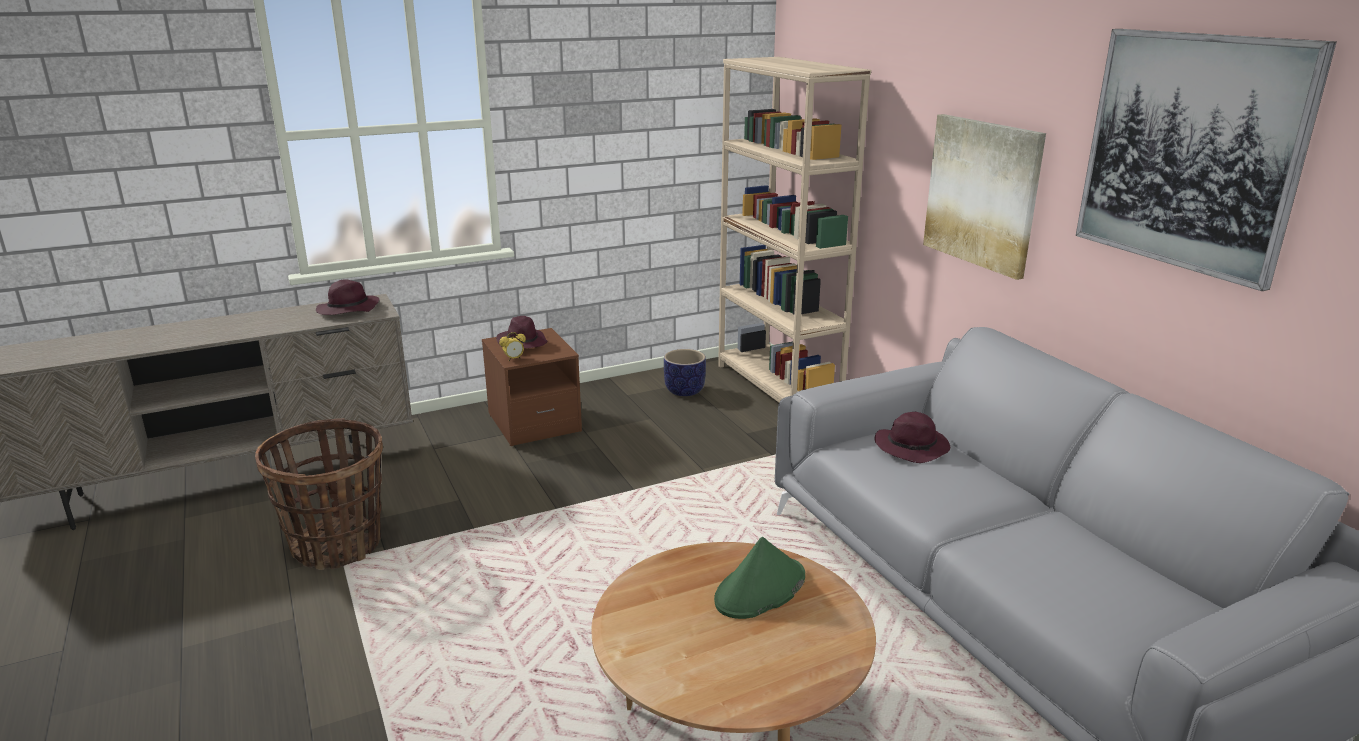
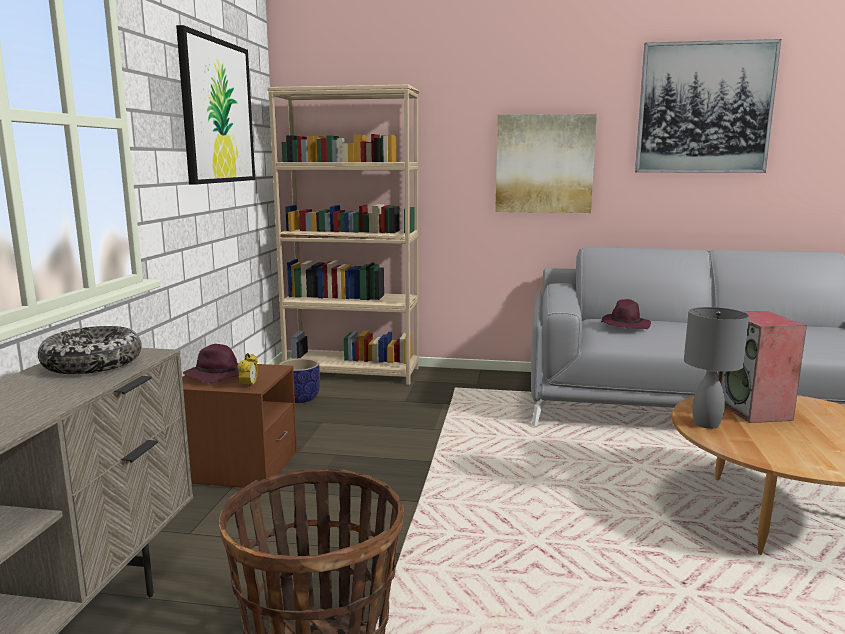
camera: 55 degrees left, 10 degrees down
(348, 310) = (92, 364): purple hat -> bowl
(645, 92) = (217, 112): none -> picture
(680, 565) = (706, 423): none -> grey table lamp
(760, 589) = (754, 410): green hat -> speaker

